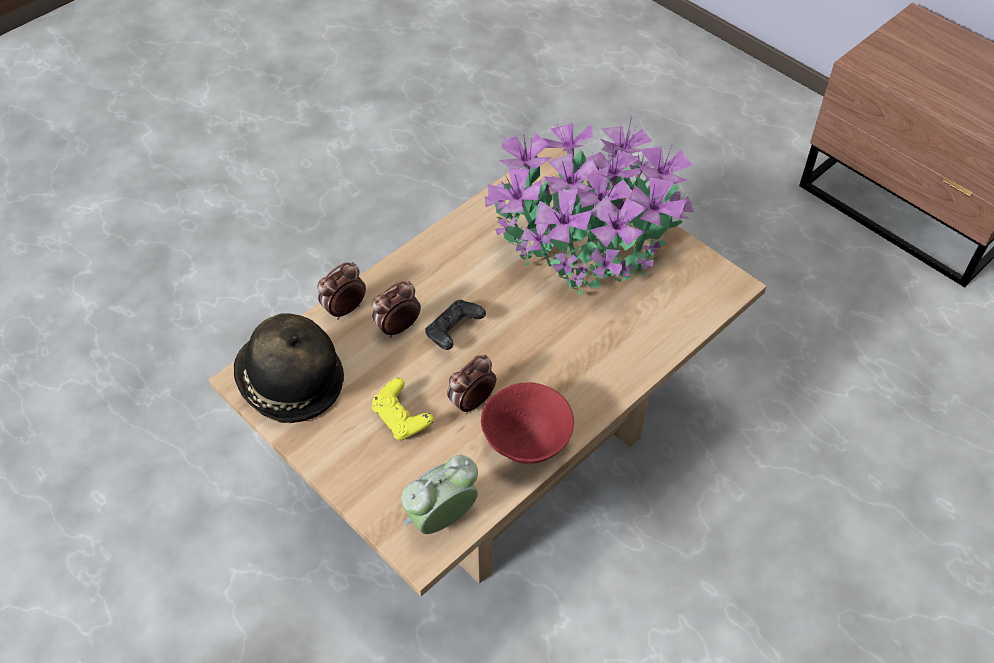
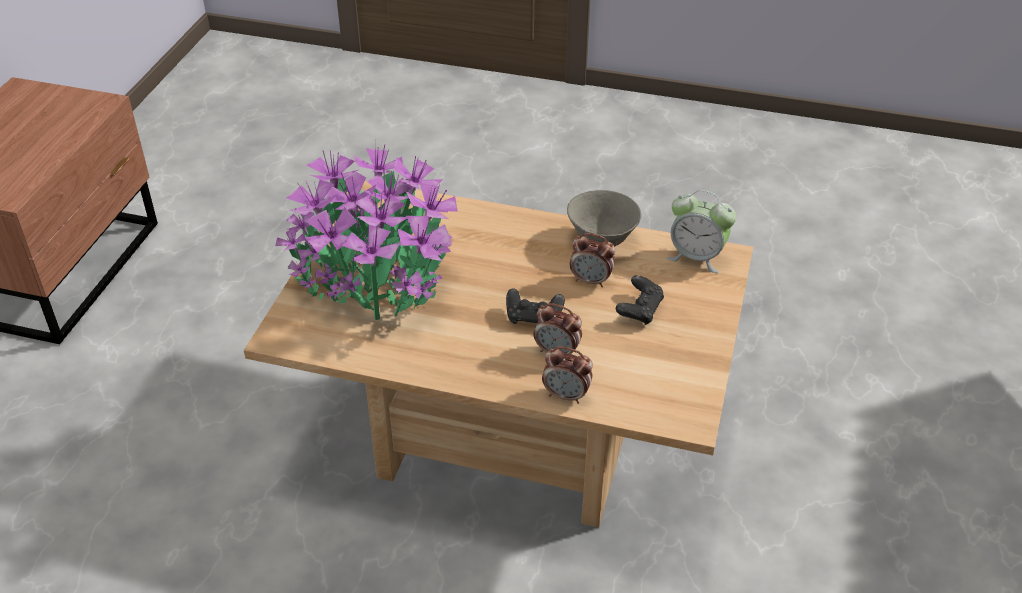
camera: 120 degrees left, 10 degrees down
(290, 384) = (669, 390): hat -> none
(402, 419) = (640, 310): yellow game controller -> black game controller
(526, 446) = (602, 241): red bowl -> grey bowl

